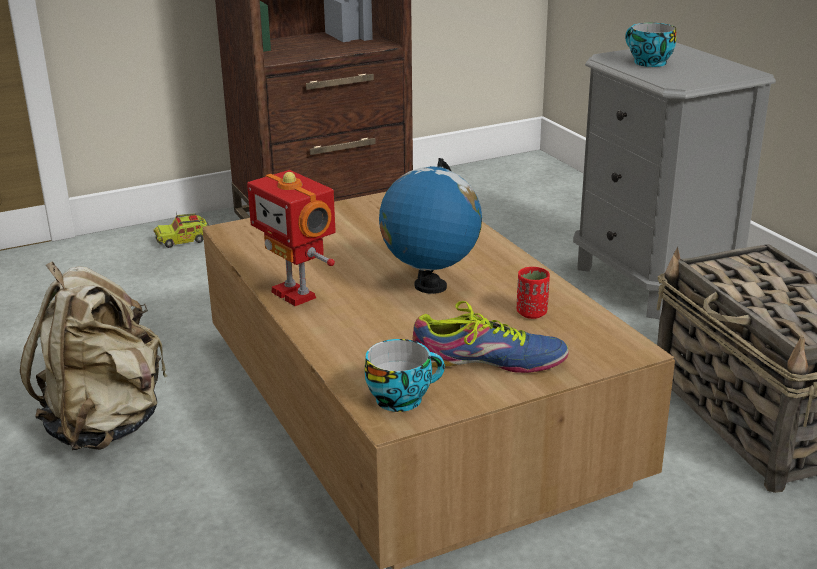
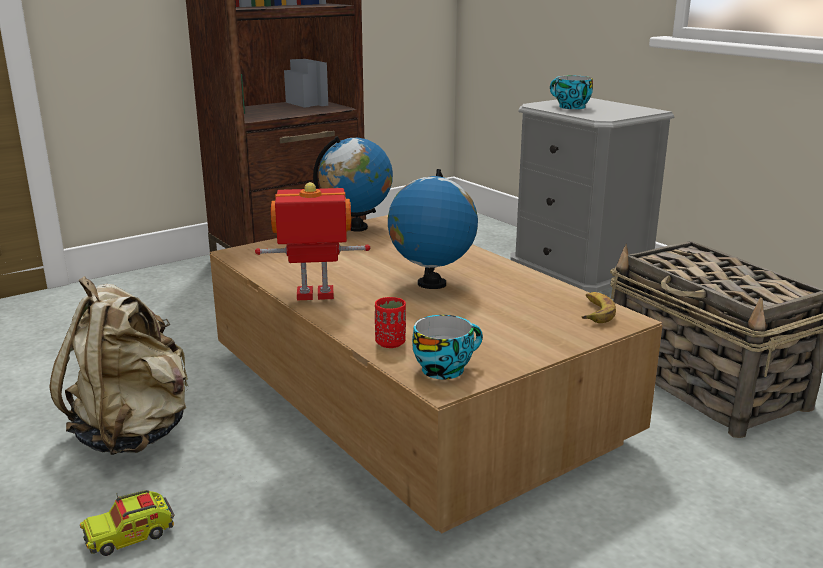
camera: 10 degrees left, 5 degrees down
(183, 240) = (170, 281): toy truck -> toy truck (130, 535)
(296, 294) = (315, 296): toy robot -> toy robot turned 135 degrees clockwise
(375, 202) = (357, 227): none -> globe
(488, 360) = (508, 335): shoe -> none
(531, 313) = (527, 298): red cup -> red cup (390, 343)
(601, 338) = (595, 312): none -> banana

